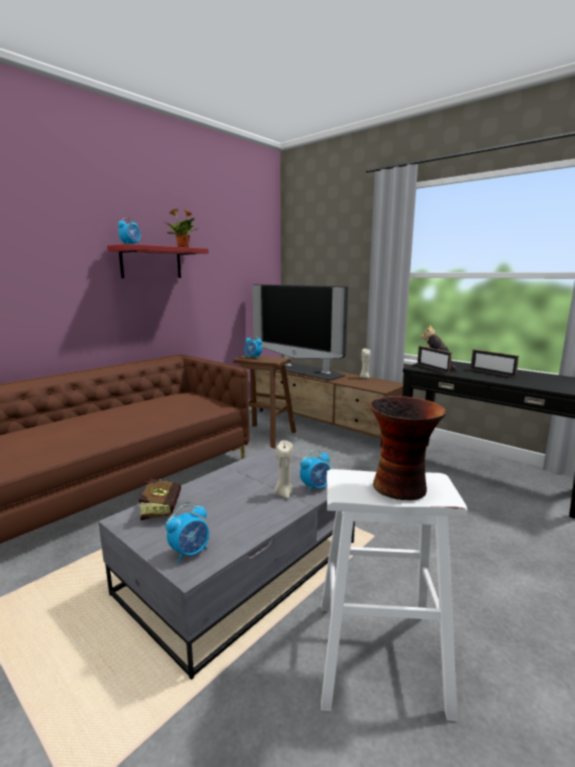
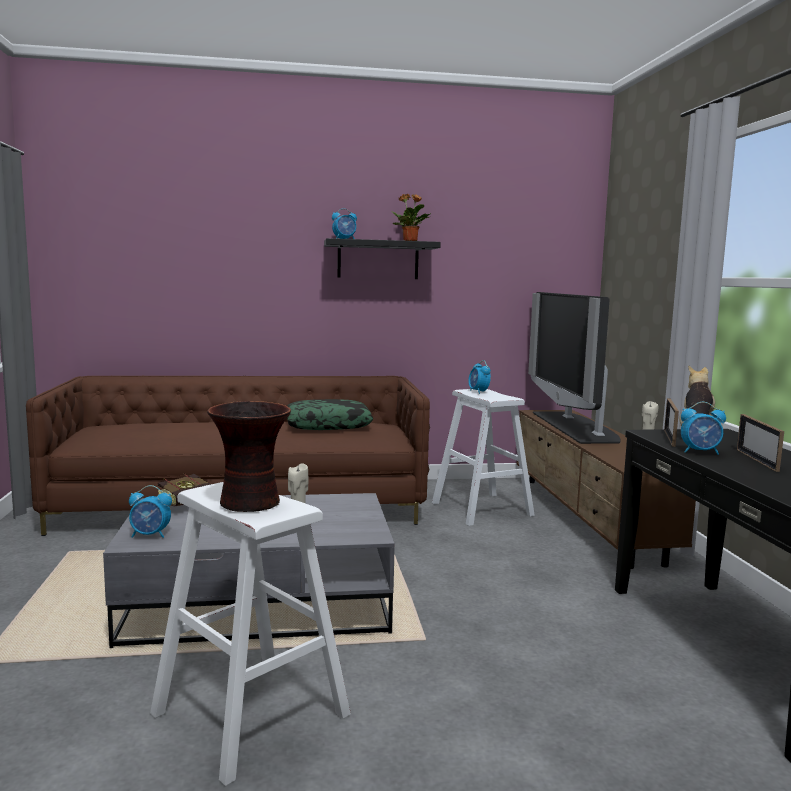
camera: 40 degrees right, 5 degrees down
(151, 263) = (378, 260): red shelf -> black shelf
(156, 403) = (328, 425): none -> pillow
(263, 436) = (482, 509): brown stool -> white stool
(316, 487) = (336, 534): alarm clock -> alarm clock (700, 452)

